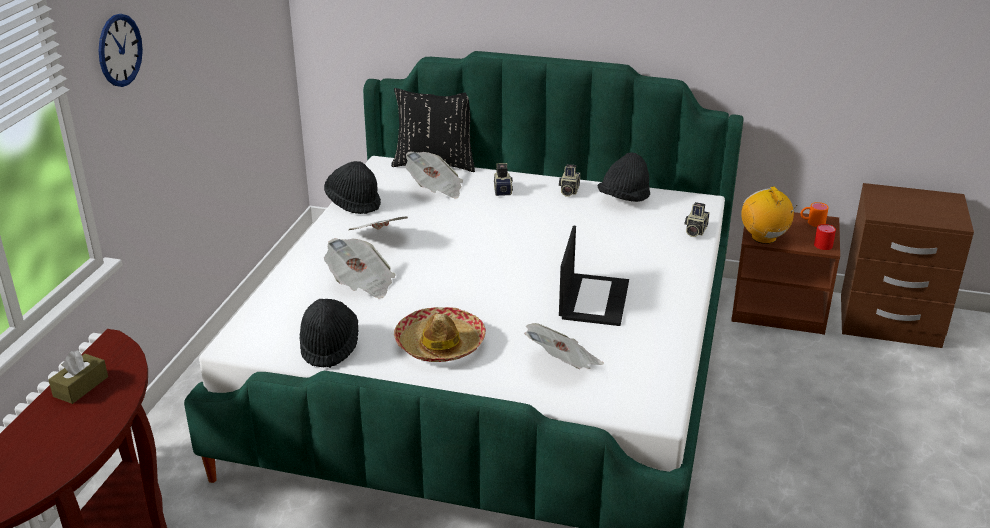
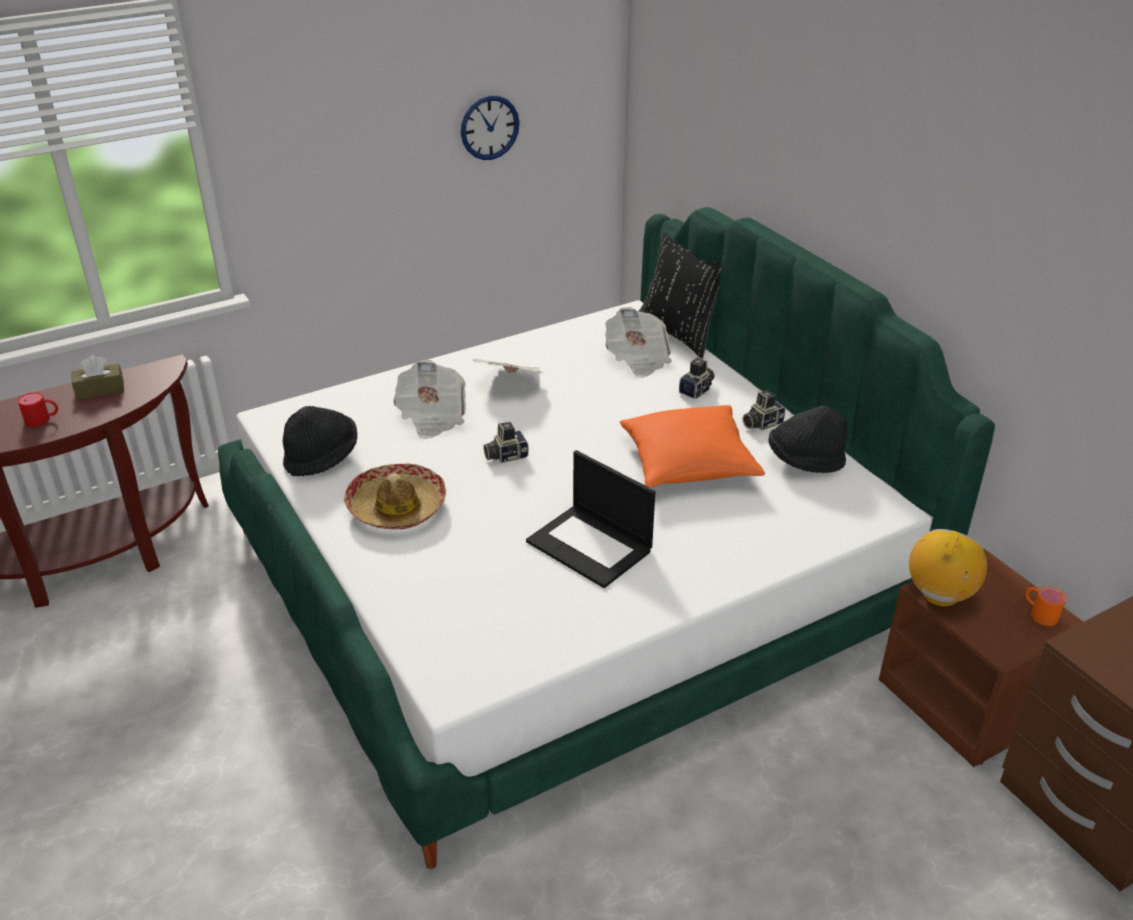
camera: 45 degrees right, 5 degrees up
(119, 50) = (295, 103): wall clock -> wall clock (489, 127)
(354, 203) = (547, 339): black hat -> none
(563, 364) = (457, 590): newspaper -> none
(567, 230) = (688, 463): none -> orange pillow
(593, 299) = (591, 546): laptop -> laptop turned 75 degrees clockwise
(694, 231) = (822, 537): camera -> camera (505, 455)
(825, 243) = (1010, 647): red mug -> red mug (43, 419)

